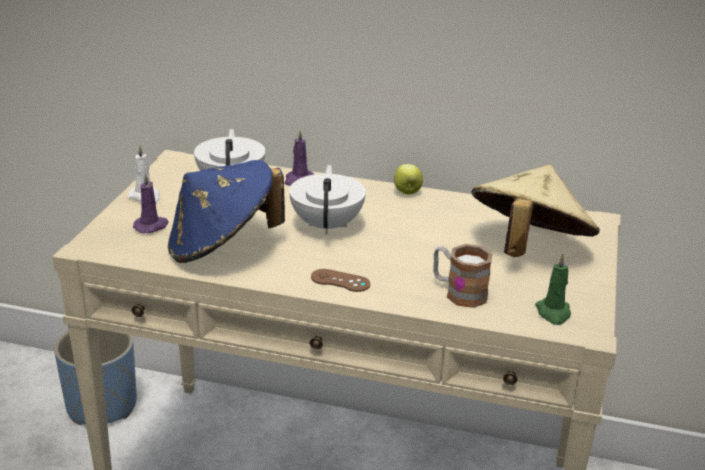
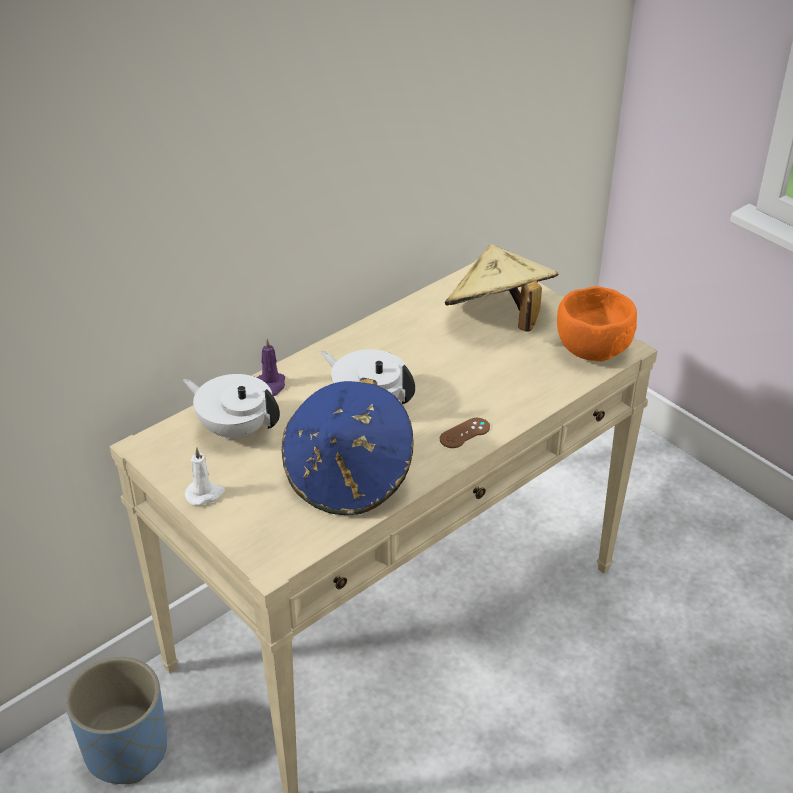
camera: 55 degrees left, 10 degrees up
(151, 226) = (270, 509): purple candle -> none
(407, 192) = (356, 335): apple -> none
(458, 292) = (531, 381): mug -> none
(553, 313) = (592, 351): green candle -> orange bowl

